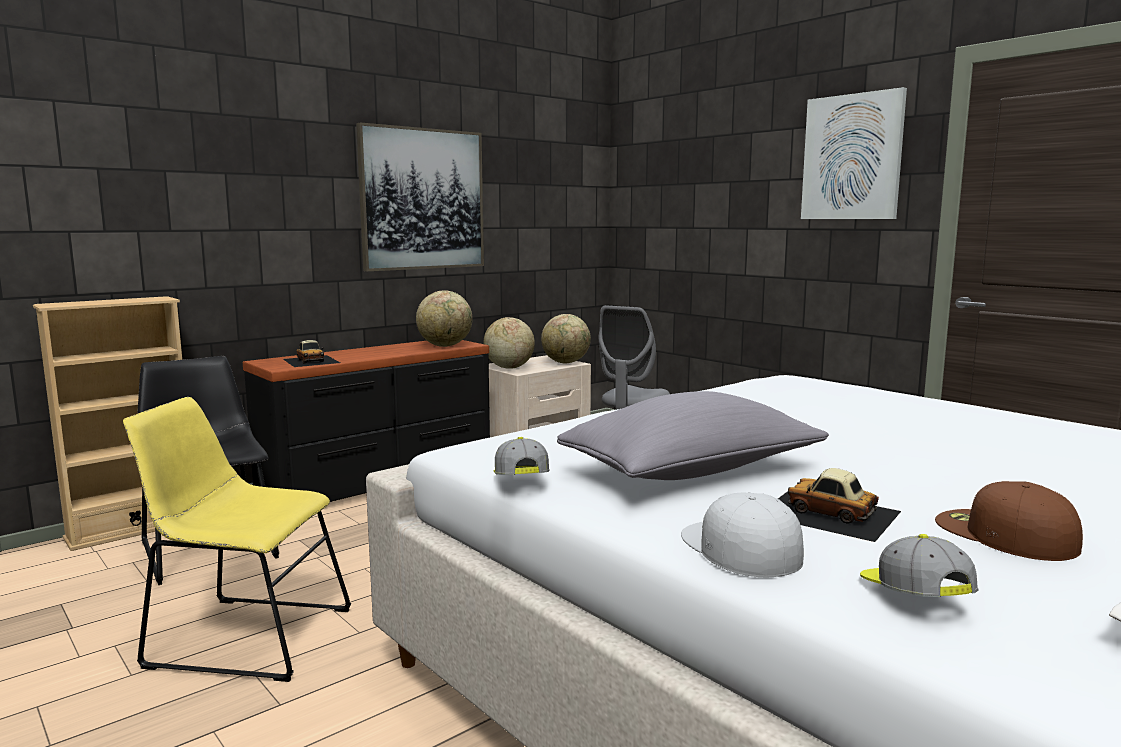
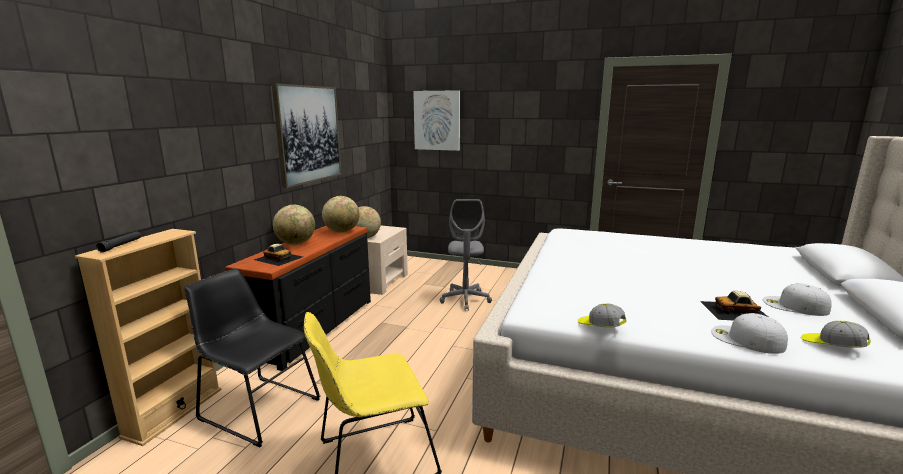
camera: 30 degrees left, 5 degrees up
(84, 301) = (121, 245): none -> black flashlight
(566, 362) = (391, 229): globe -> globe (296, 243)
(692, 473) = (650, 301): grey pillow -> none
(852, 157) = (550, 109): picture -> picture (437, 120)
(1003, 534) = (794, 306): brown cap -> white cap

